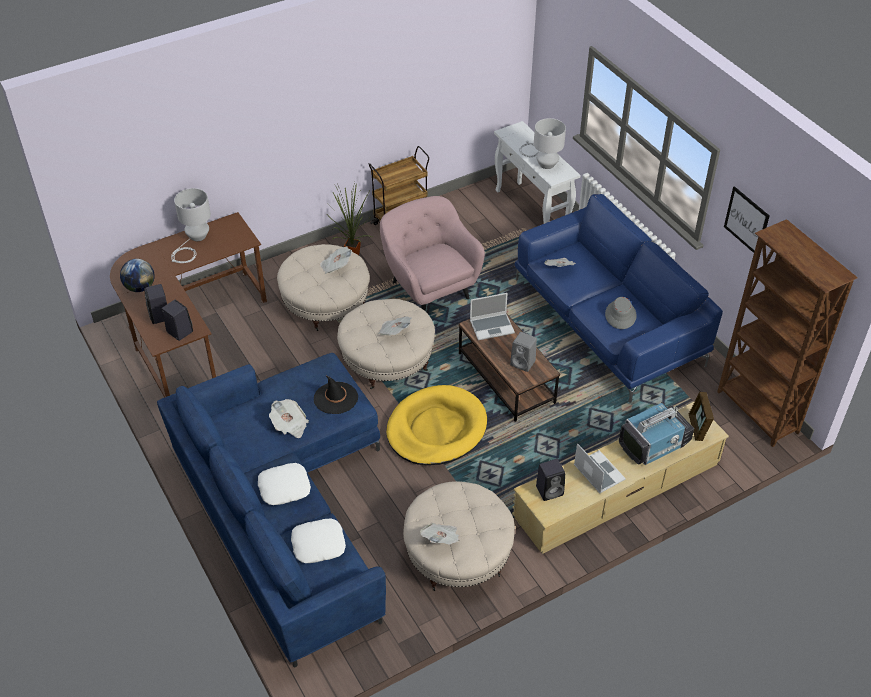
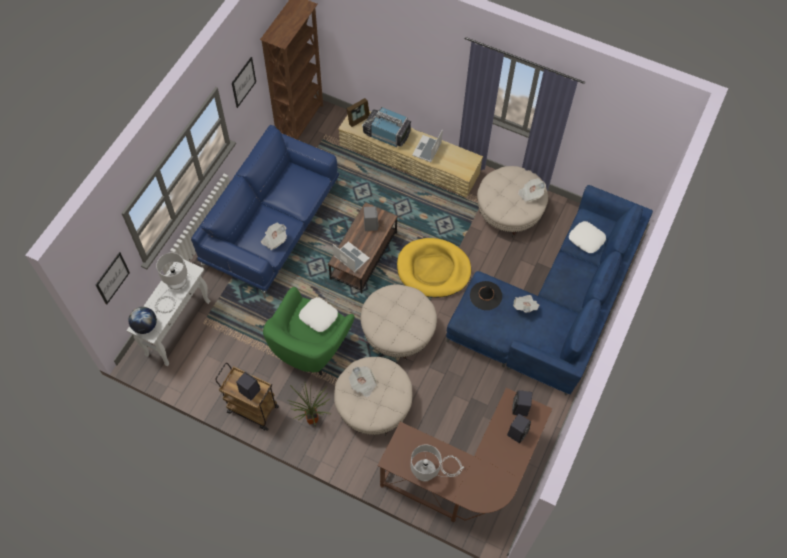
camera: 125 degrees left, 15 degrees up
(140, 287) = (503, 469): globe -> globe (145, 326)
(284, 487) = (567, 279): white pillow -> white pillow (318, 316)
(394, 332) = (399, 307): newspaper -> none
(429, 287) = (310, 347): pink armchair -> green armchair
(550, 490) = (456, 165): black speaker -> black speaker (249, 390)
(557, 80) = (112, 278): none -> picture
(620, 315) = (297, 186): grey hat -> none

